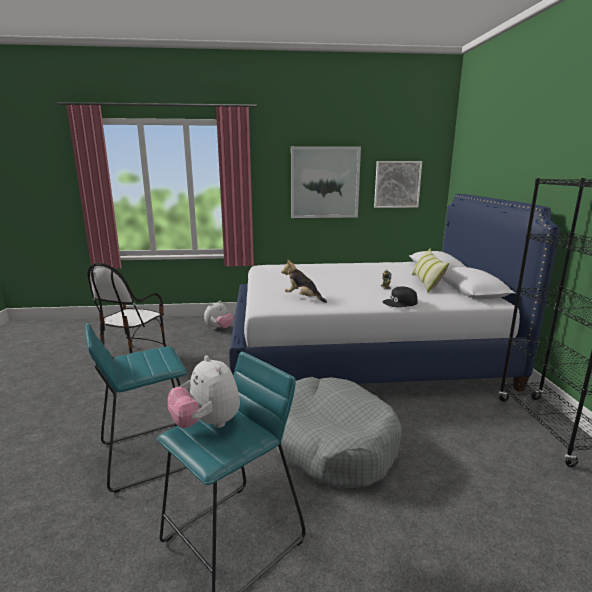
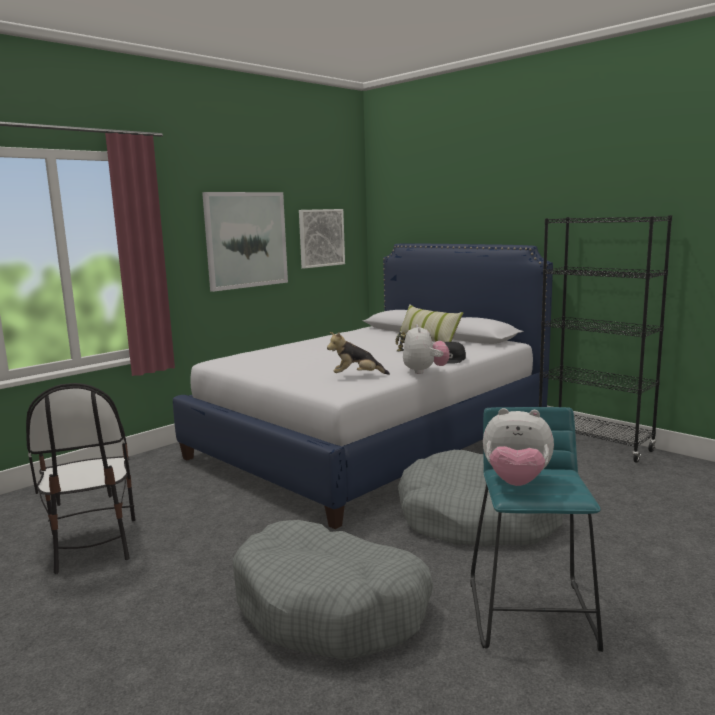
camera: 40 degrees left, 5 degrees down
(149, 453) = (331, 608): turquoise stool -> grey dog bed
(219, 328) = (155, 472): plush toy -> plush toy (425, 371)

